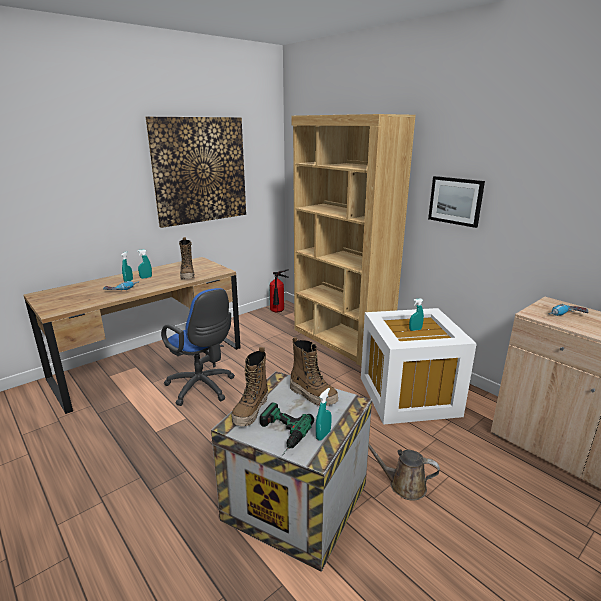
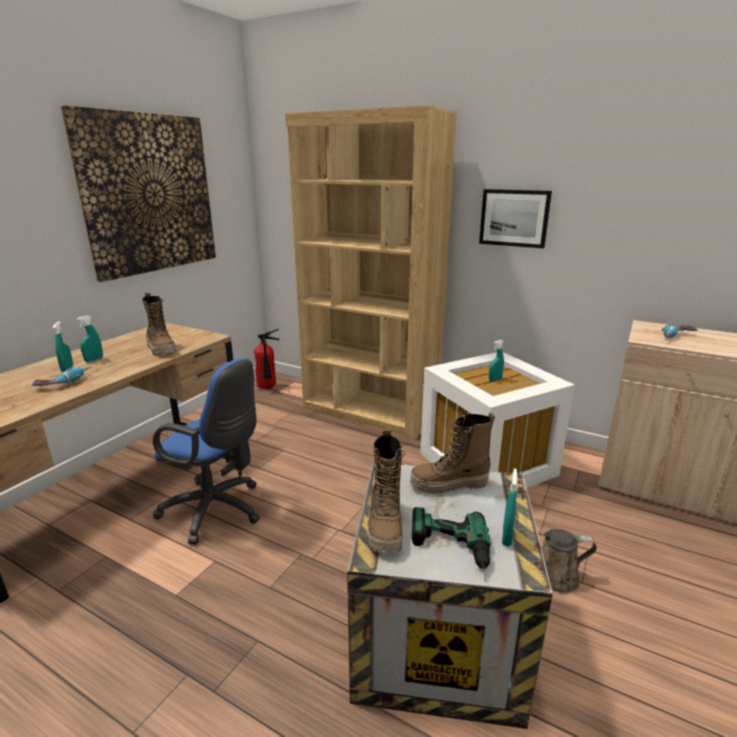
camera: 20 degrees left, 0 degrees up
(313, 395) = (449, 485): boot -> boot turned 150 degrees clockwise

